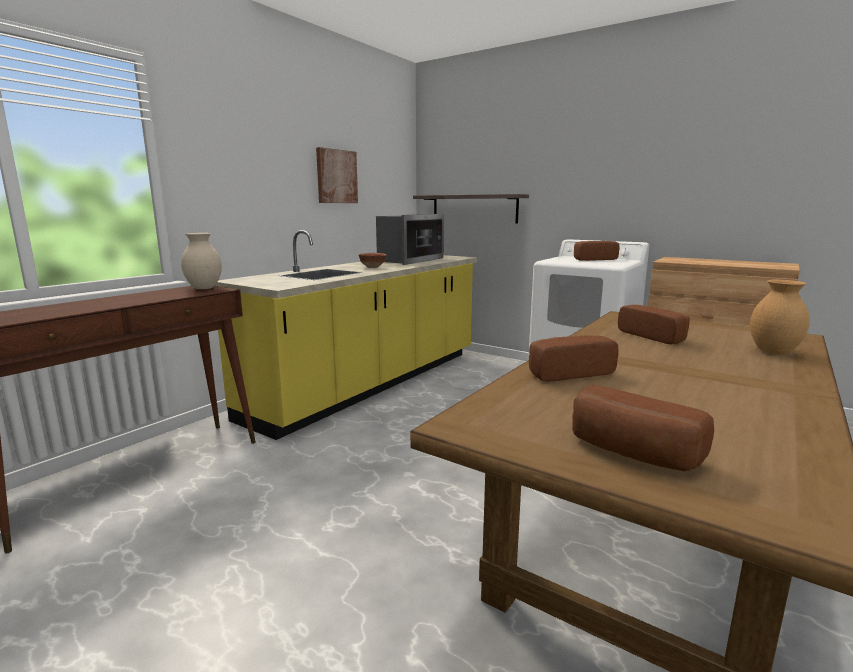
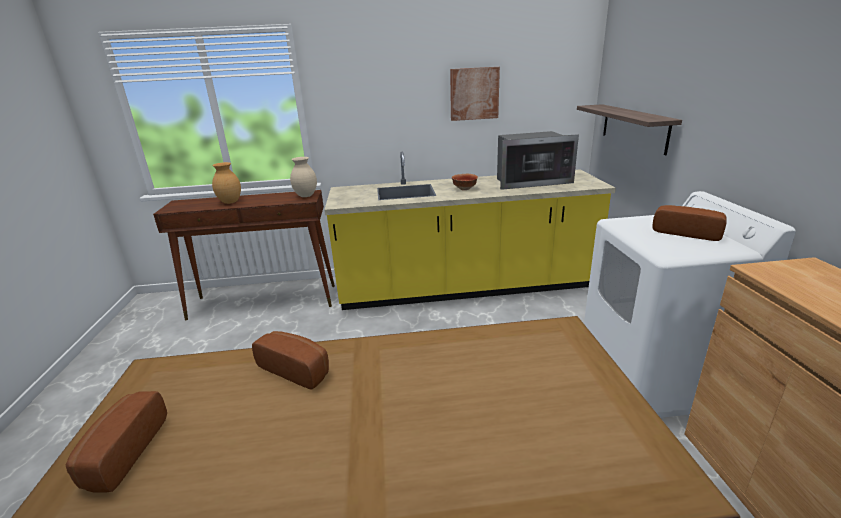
camera: 50 degrees right, 10 degrees up
(654, 336) = (489, 373): bread -> none
(774, 352) = (532, 477): brown vase -> brown vase (230, 202)

